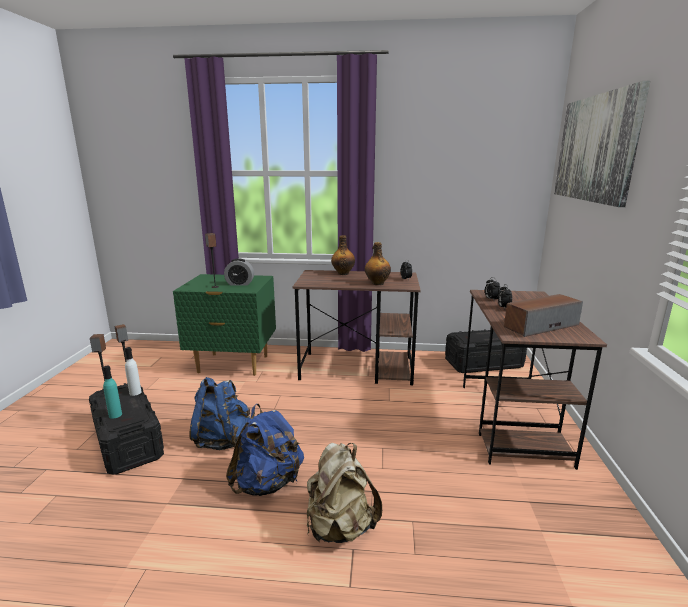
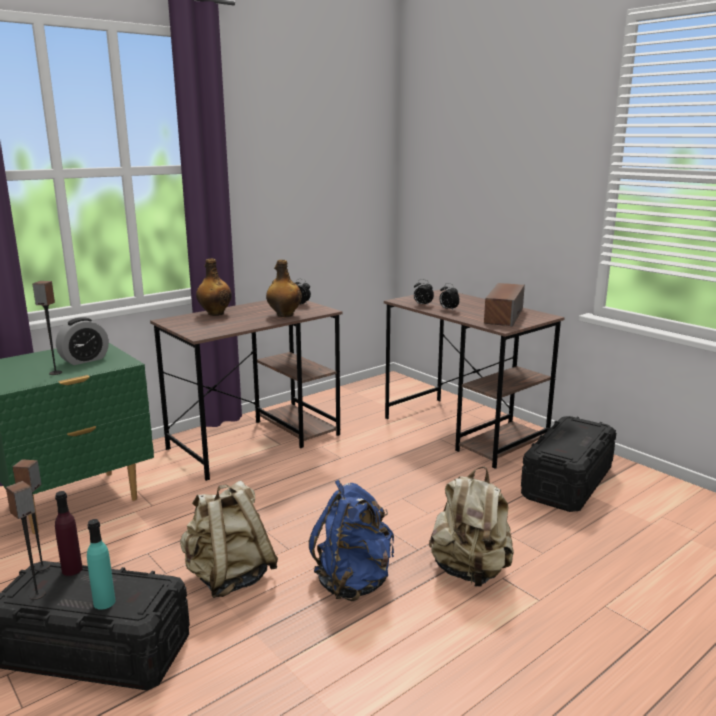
camera: 45 degrees left, 0 degrees up
(135, 392) = (72, 569): white bottle -> purple bottle
(222, 440) = (229, 577): blue backpack -> beige backpack
(483, 363) = (370, 391): black storage box -> black storage box (567, 482)
(595, 148) = (473, 136): picture -> none

